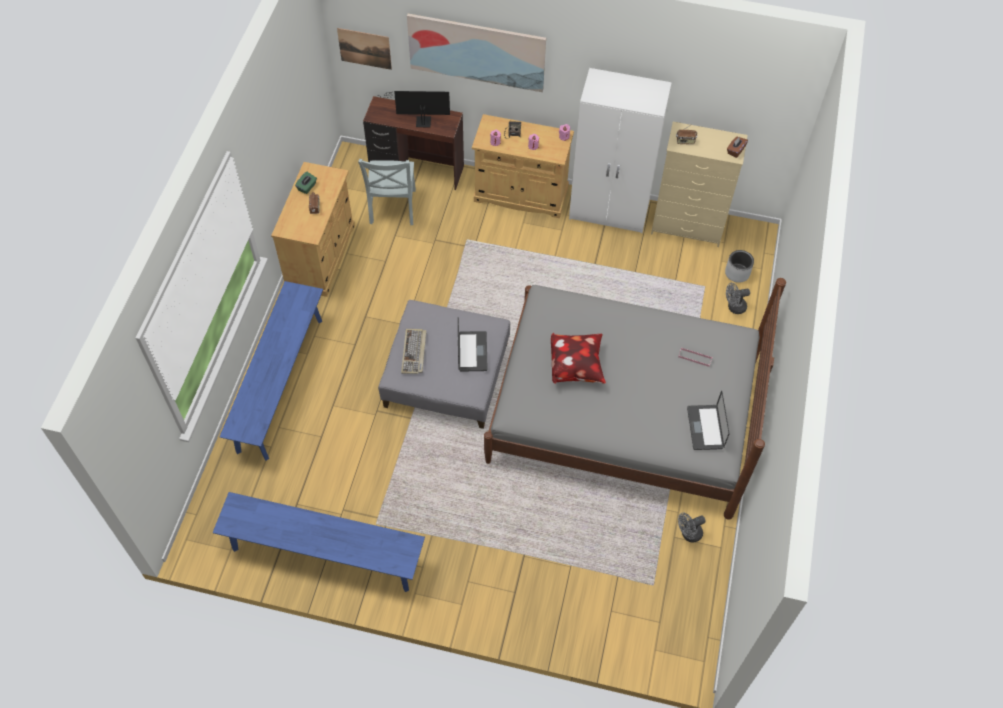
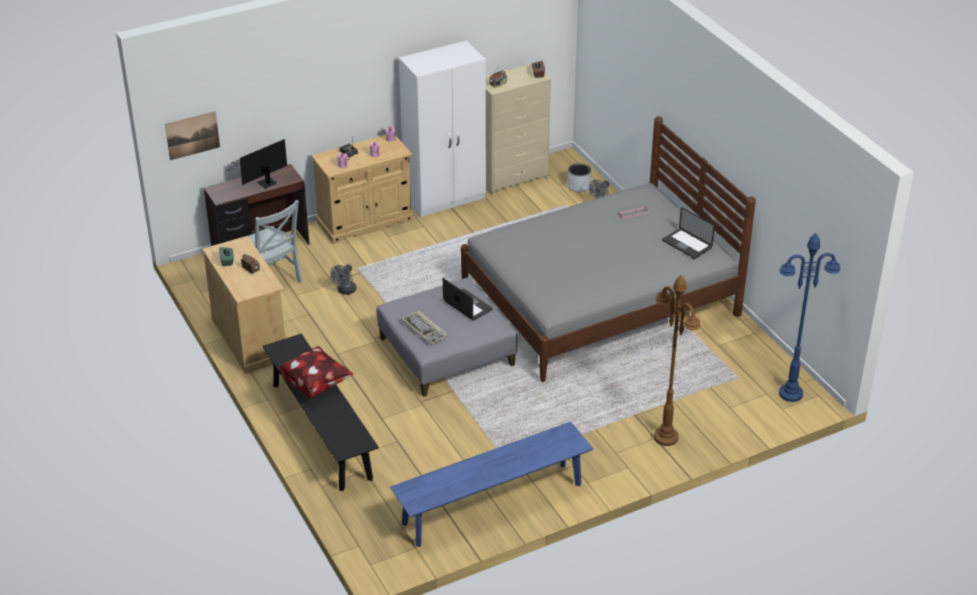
camera: 40 degrees left, 20 degrees down
(280, 384) = (321, 430): blue bench -> black bench
(476, 52) = (298, 89): picture -> none
(524, 599) = (666, 437): none -> brown floor lamp
(576, 366) = (562, 260): pillow -> pillow (316, 383)
(680, 639) = (790, 394): none -> blue floor lamp
(688, 534) = (726, 338): grey fan -> grey fan (345, 291)

